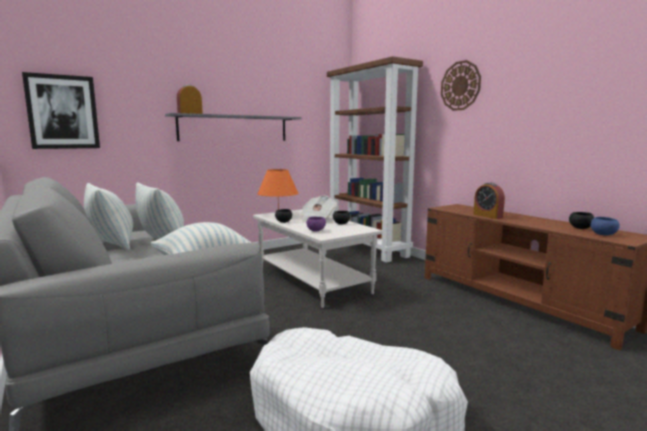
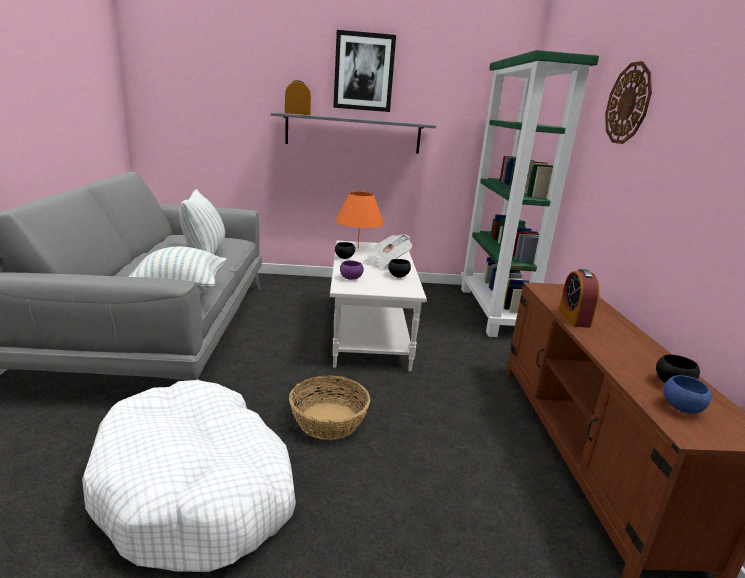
camera: 30 degrees right, 10 degrees up
(63, 112) = (178, 106): picture -> picture (364, 72)
(111, 244) = (164, 246): pillow -> none
(368, 249) = (493, 311): brown bookcase -> green bookcase
(370, 338) = (329, 421): none -> basket

